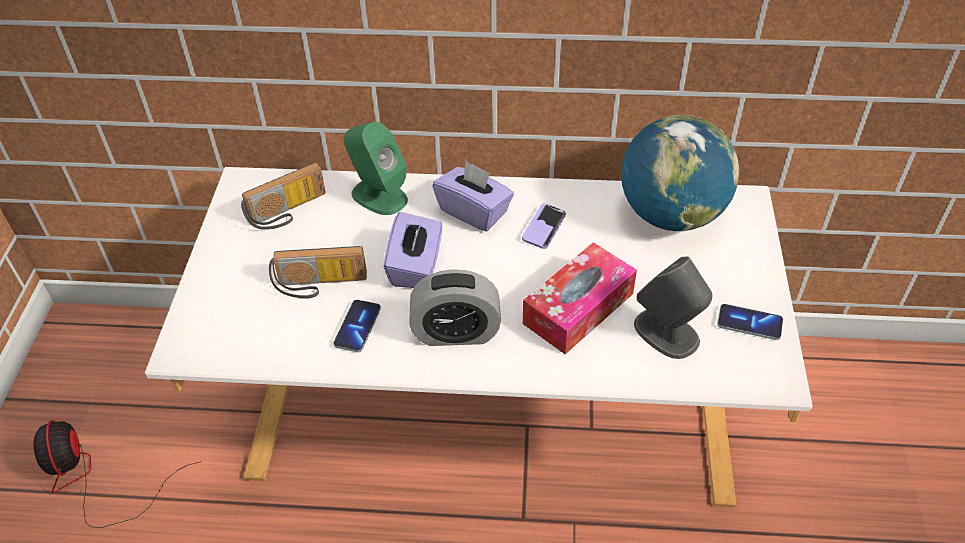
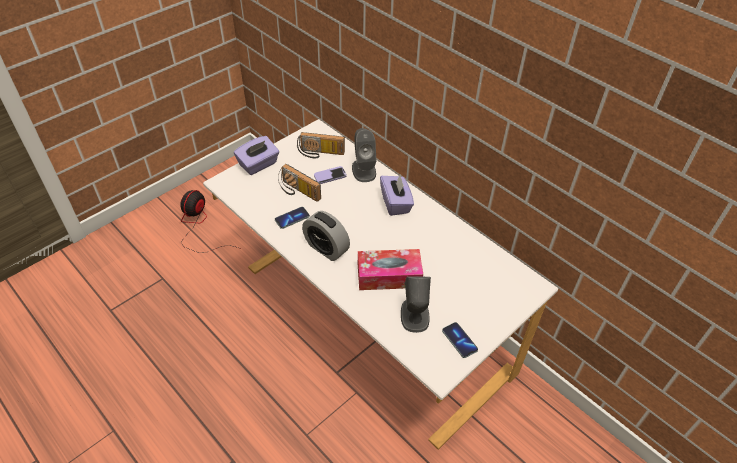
camera: 40 degrees right, 0 degrees up
(378, 196) = (363, 170): green speaker -> grey speaker
(416, 267) = (343, 210): purple tissue box -> purple tissue box (258, 165)
(544, 227) = (418, 231): phone -> phone (330, 176)
(671, 215) = (486, 267): globe -> none

